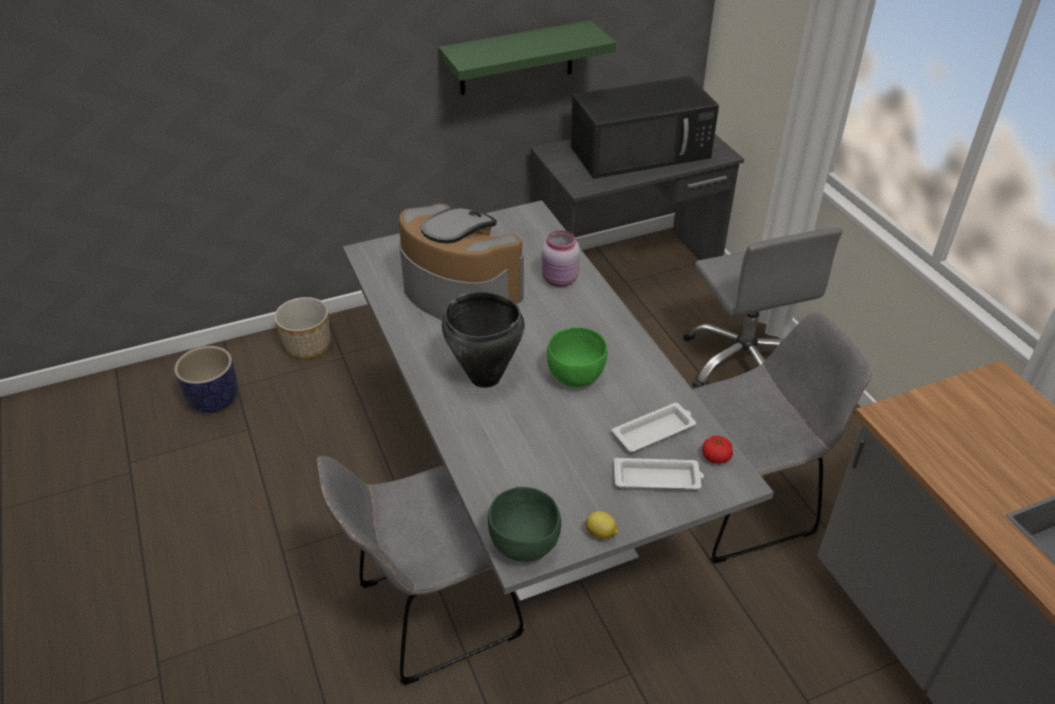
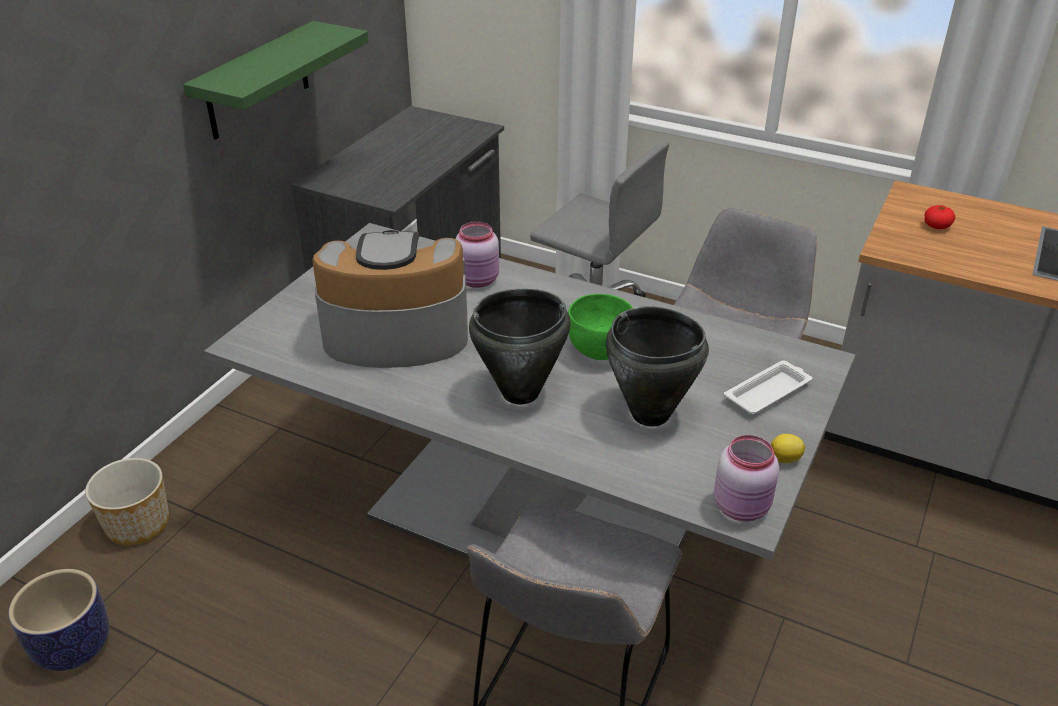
camera: 40 degrees left, 5 degrees down
(524, 546) = (743, 507): green bowl -> pink jar
(549, 443) = (650, 415): none -> black cooking pot
(642, 151) = (407, 150): black microwave -> none
(655, 431) = (718, 358): white tray -> none
(716, 457) = (786, 352): tomato -> tomato (936, 226)

